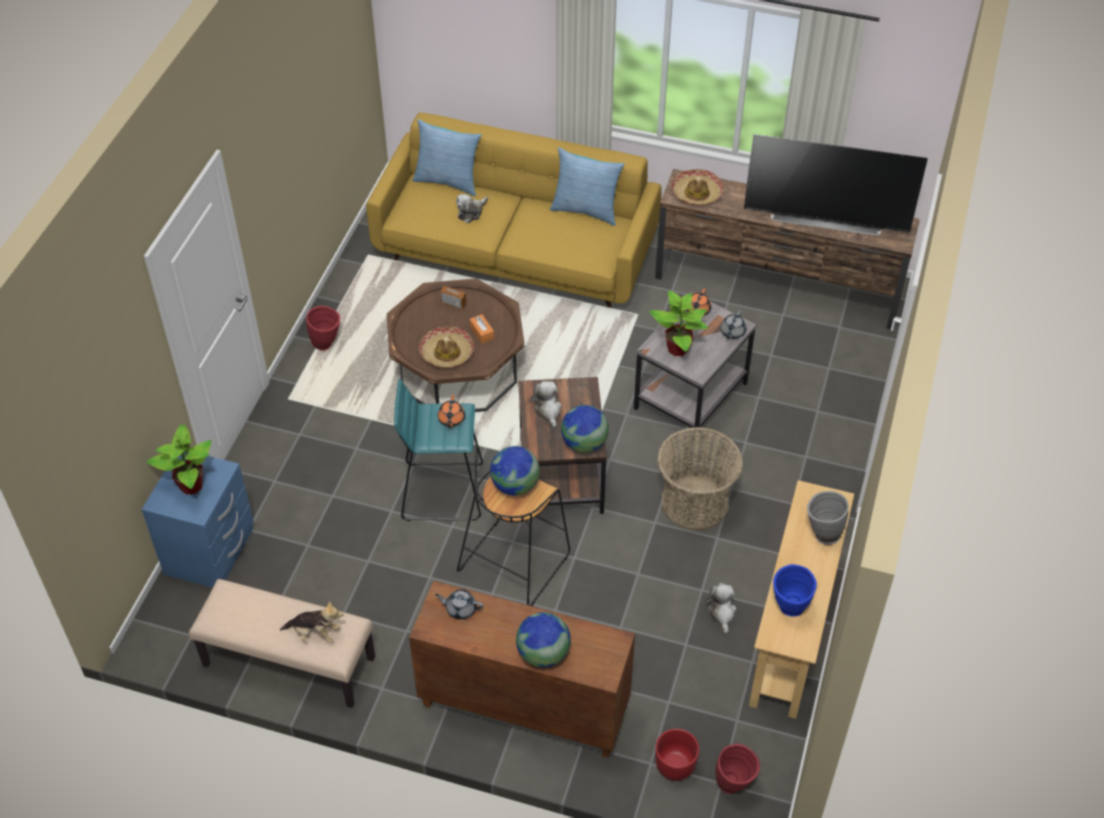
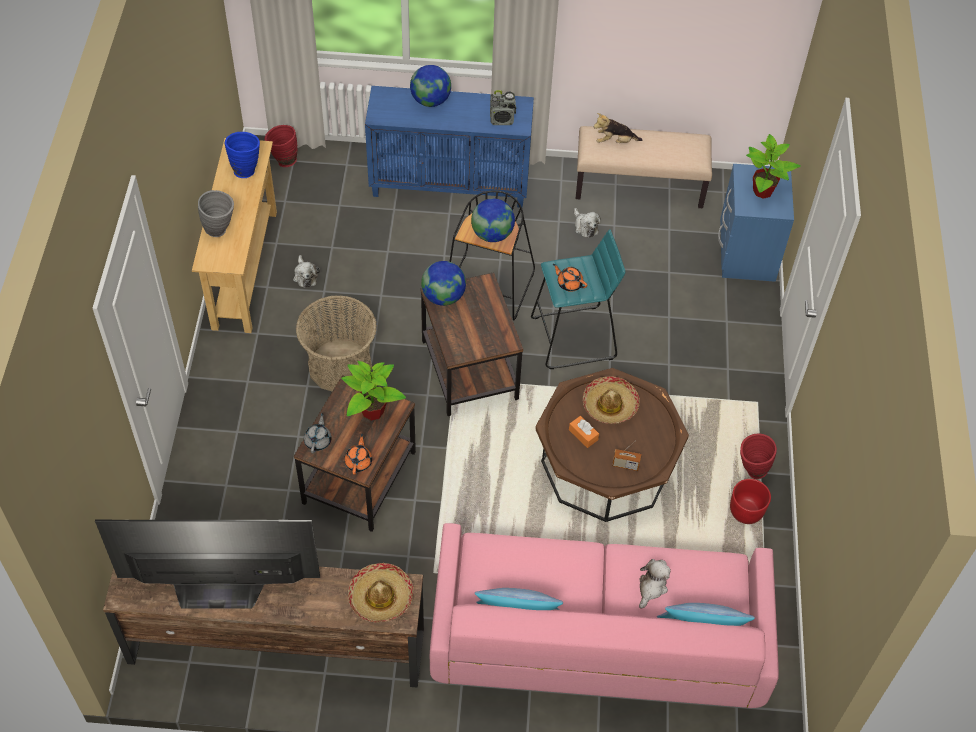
camera: 165 degrees right, 5 degrees up
(451, 419) = (569, 283): orange teapot -> orange teapot turned 45 degrees counterclockwise
(460, 609) = (502, 120): grey teapot -> radio
(515, 253) = (596, 636): yellow sofa -> pink sofa
(522, 707) = (450, 184): brown cabinet -> blue cabinet
(547, 410) = (486, 323): plush toy -> plush toy (585, 226)
(675, 765) = (328, 166): red planter -> red planter (745, 511)
(691, 397) = (358, 477): grey side table -> brown side table

